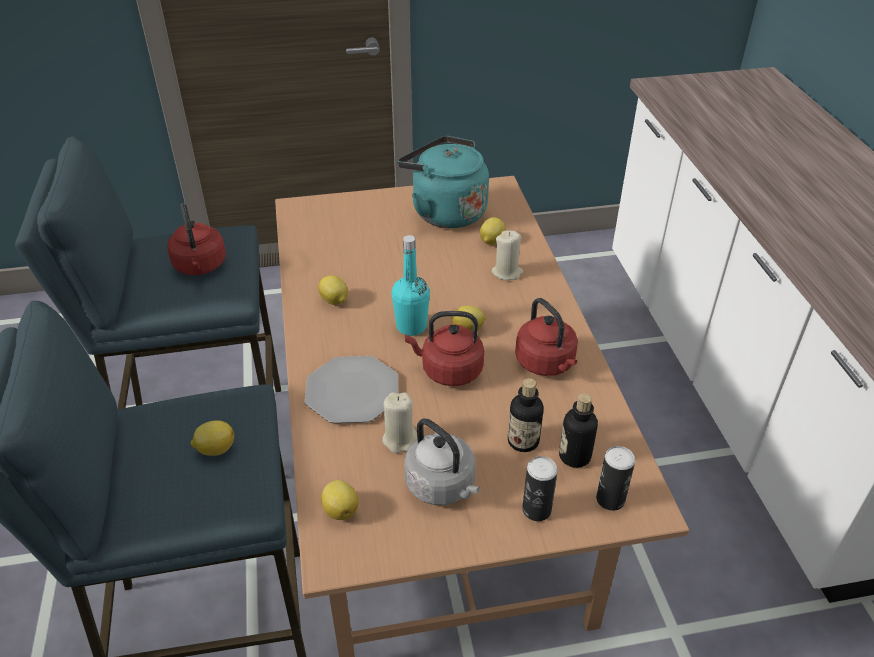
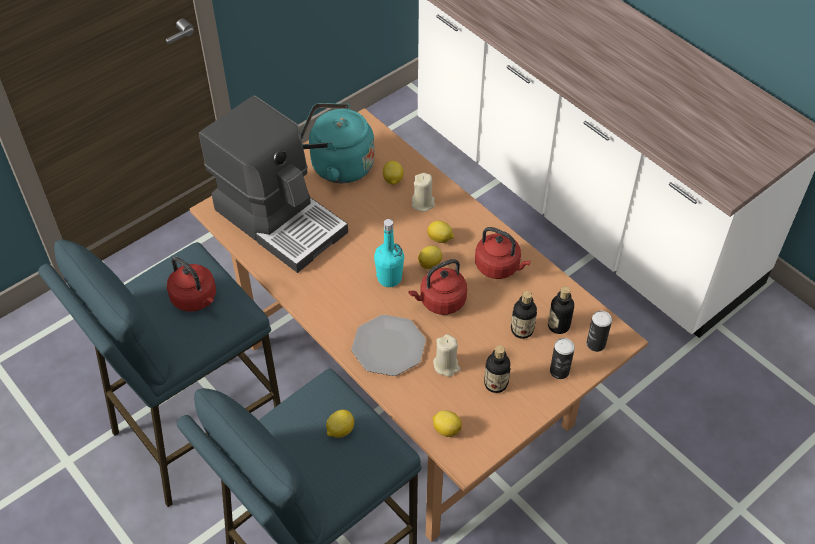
camera: 30 degrees left, 10 degrees up
(334, 301) = (318, 282): lemon -> lemon (440, 239)
(349, 235) = (280, 219): none -> coffee machine
(443, 486) = (495, 384): grey kettle -> bottle

